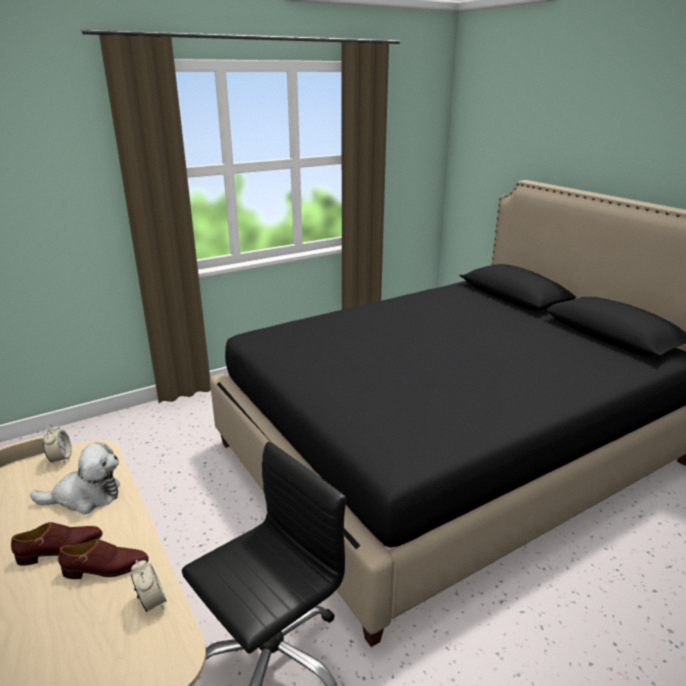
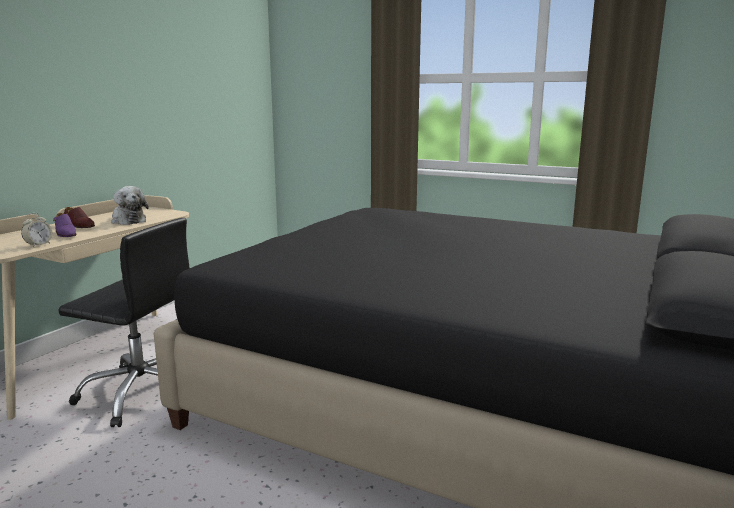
camera: 60 degrees right, 10 degrees down
(60, 458) = (162, 211): alarm clock -> none
(106, 568) = (65, 234): brown shoe -> purple shoe

